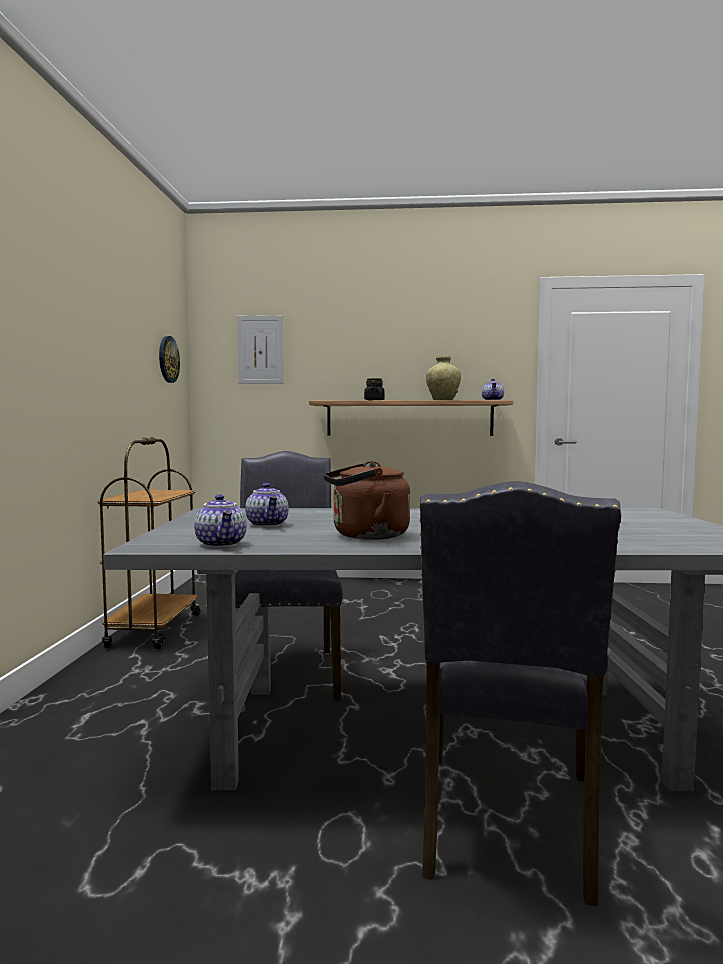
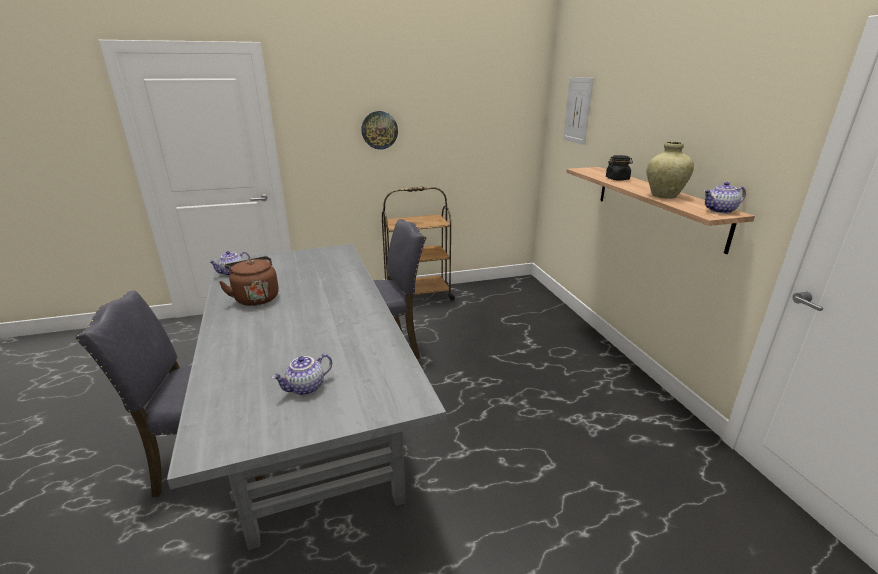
camera: 70 degrees right, 20 degrees up
(168, 359) = (501, 120): wall clock -> wall clock (379, 130)
(268, 524) = (292, 270): teapot -> teapot (306, 388)

